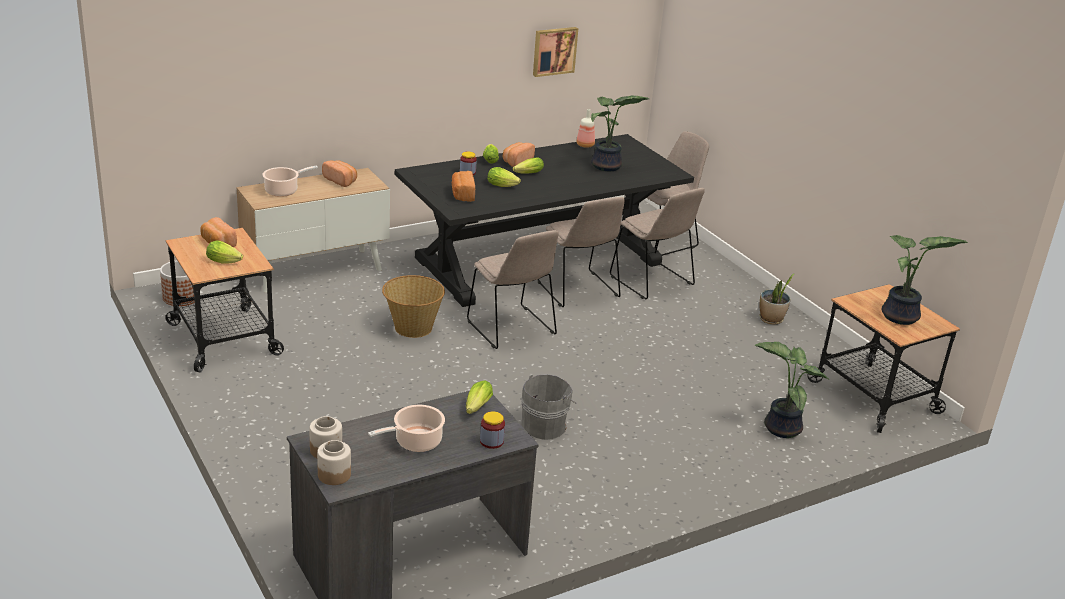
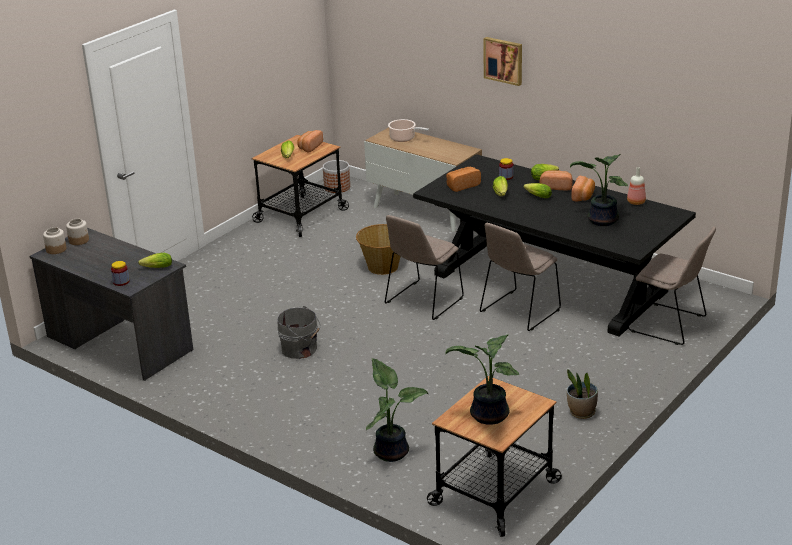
camera: 70 degrees right, 0 degrees up
(341, 180) = (445, 148): bread -> bread (583, 196)
(415, 442) = (104, 261): cooking pot -> none
(554, 51) = (647, 105): picture -> picture (504, 60)
(653, 282) = (578, 340): beige chair -> none

